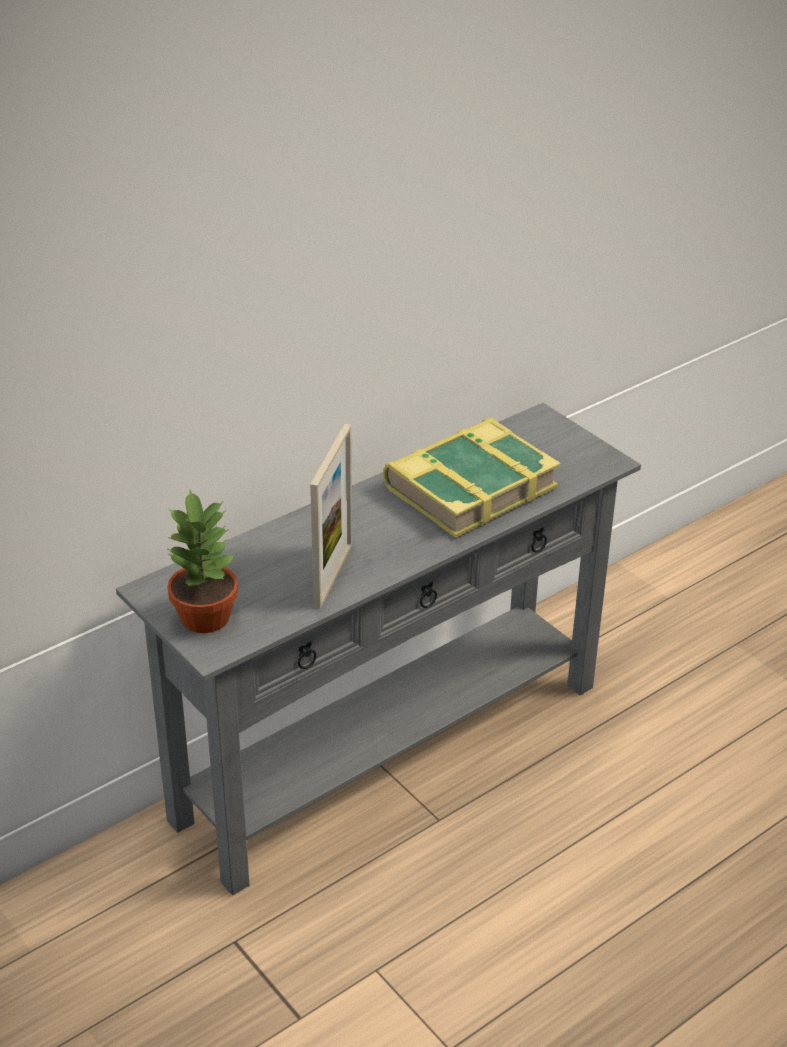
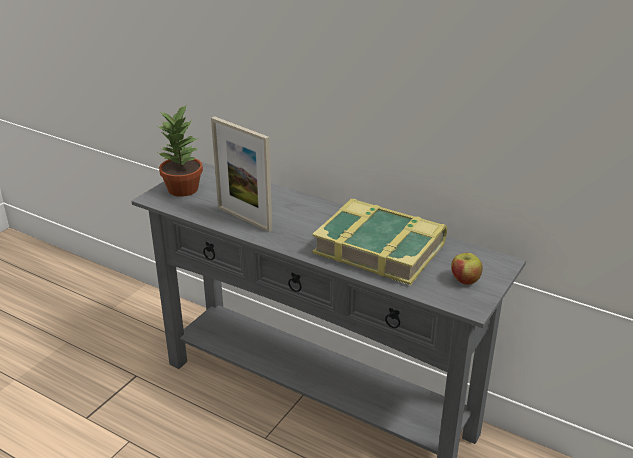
camera: 70 degrees right, 5 degrees down
(333, 575) = (244, 219): picture frame -> picture frame turned 45 degrees clockwise
(563, 451) = (464, 280): none -> apple

